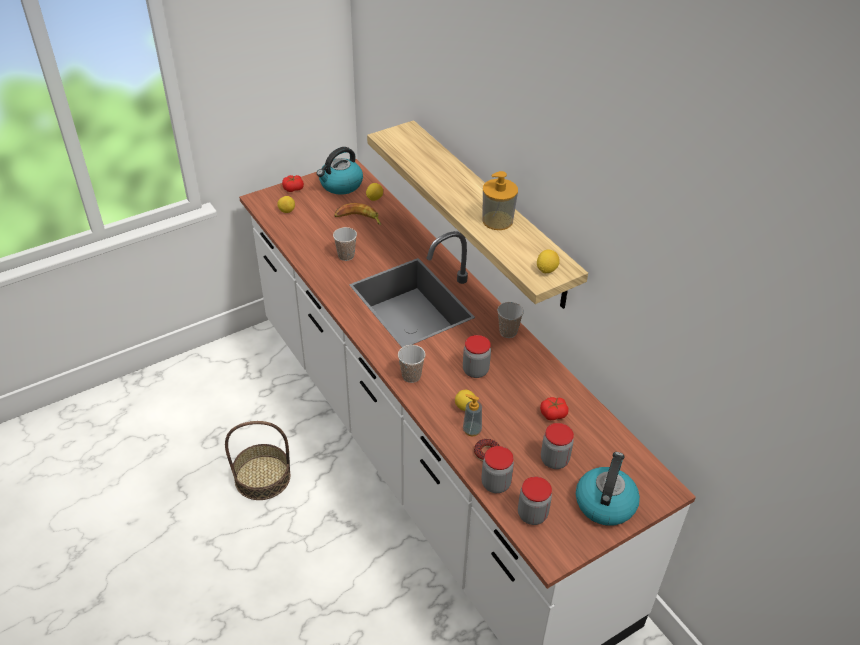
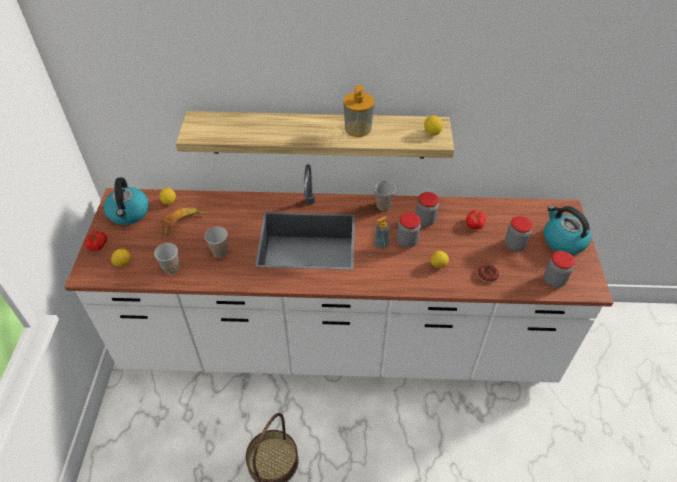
camera: 55 degrees left, 5 degrees up
(411, 376) = (386, 278): cup -> cup (171, 268)
(472, 430) = (462, 272): soap dispenser -> soap dispenser (381, 244)
(496, 483) = (517, 285): jar -> jar (425, 220)

